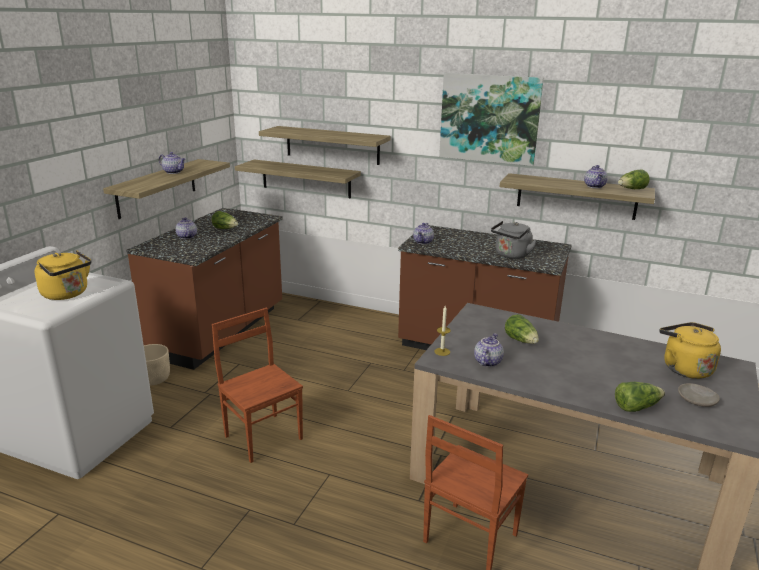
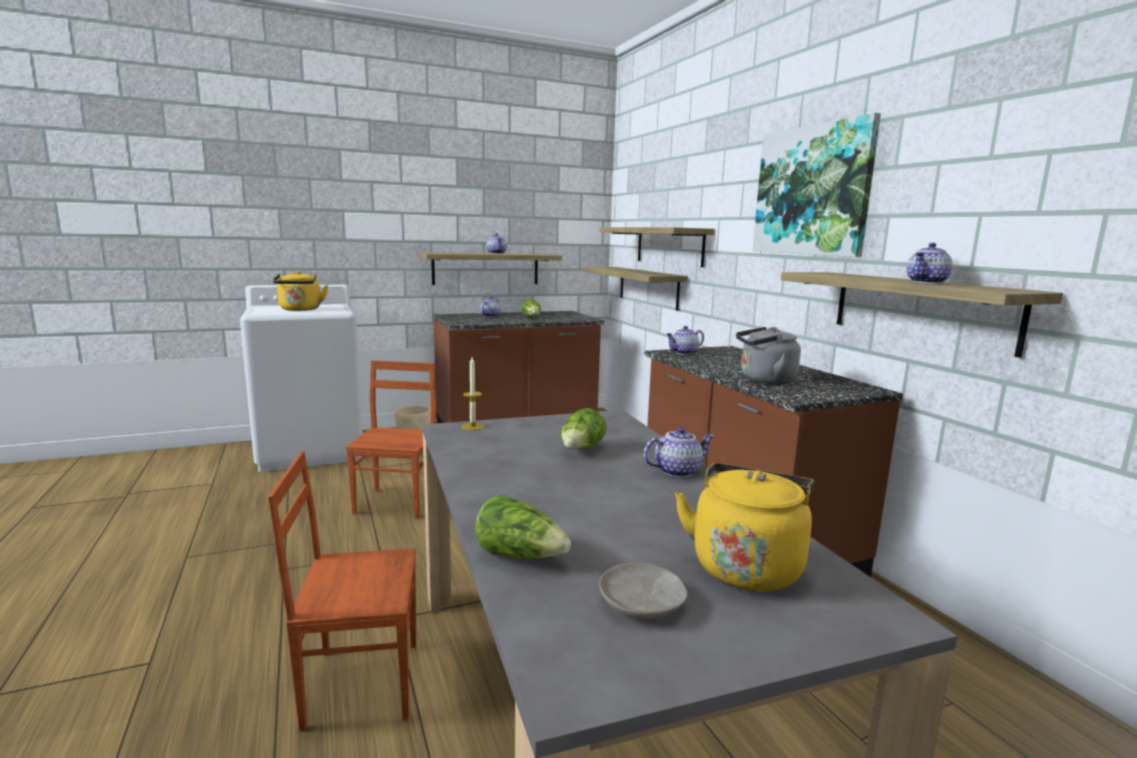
camera: 45 degrees right, 10 degrees down
(487, 361) = (488, 447): teapot -> teapot (677, 471)
(631, 189) = (994, 288): lettuce -> none

